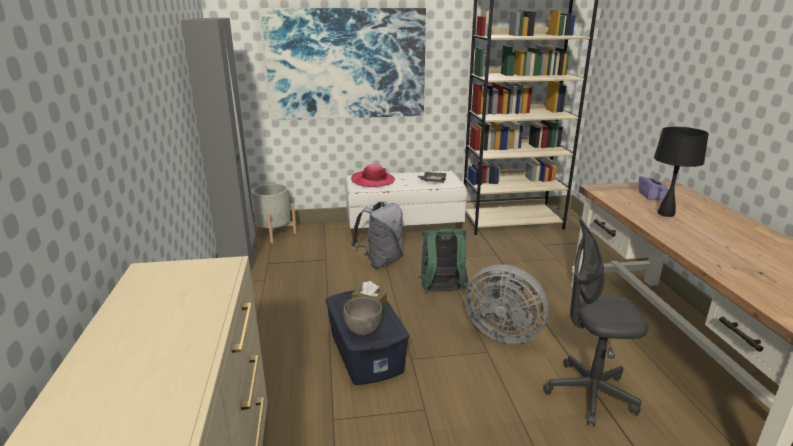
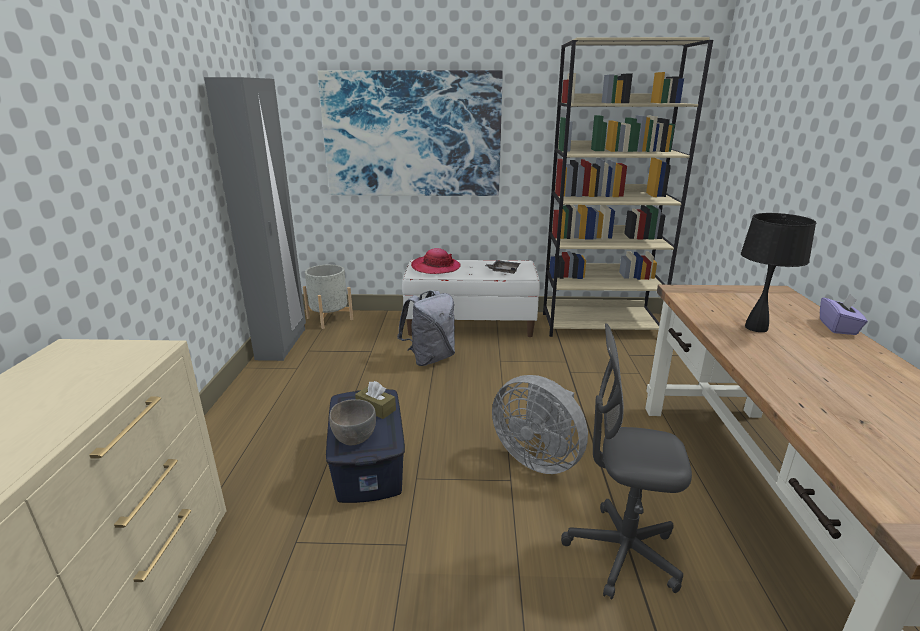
camera: 10 degrees right, 0 degrees up
(442, 291) = (485, 400): green backpack -> none
(651, 196) = (746, 303): purple tissue box -> purple tissue box (838, 327)

